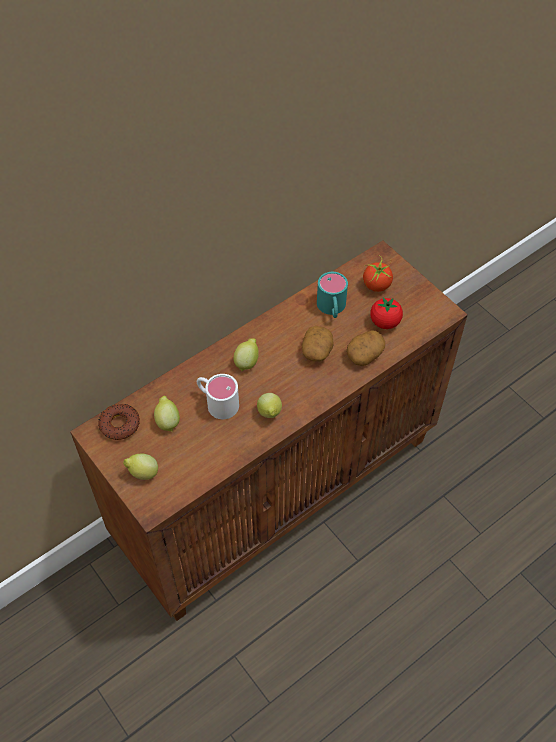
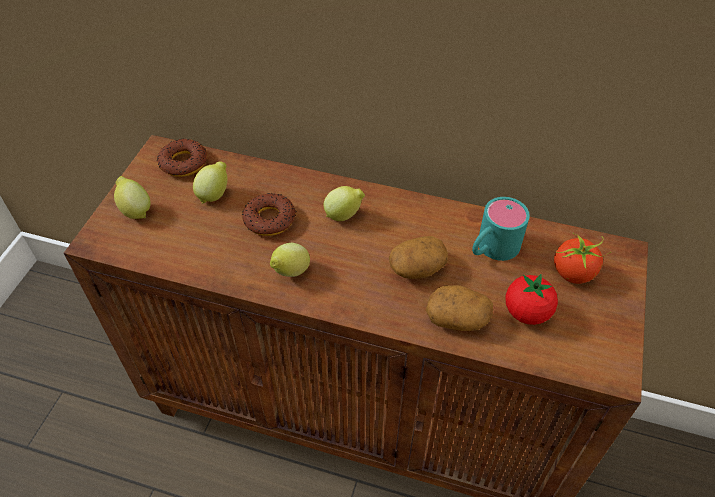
camera: 55 degrees right, 5 degrees down
(217, 402) = (270, 219): white mug -> donut

